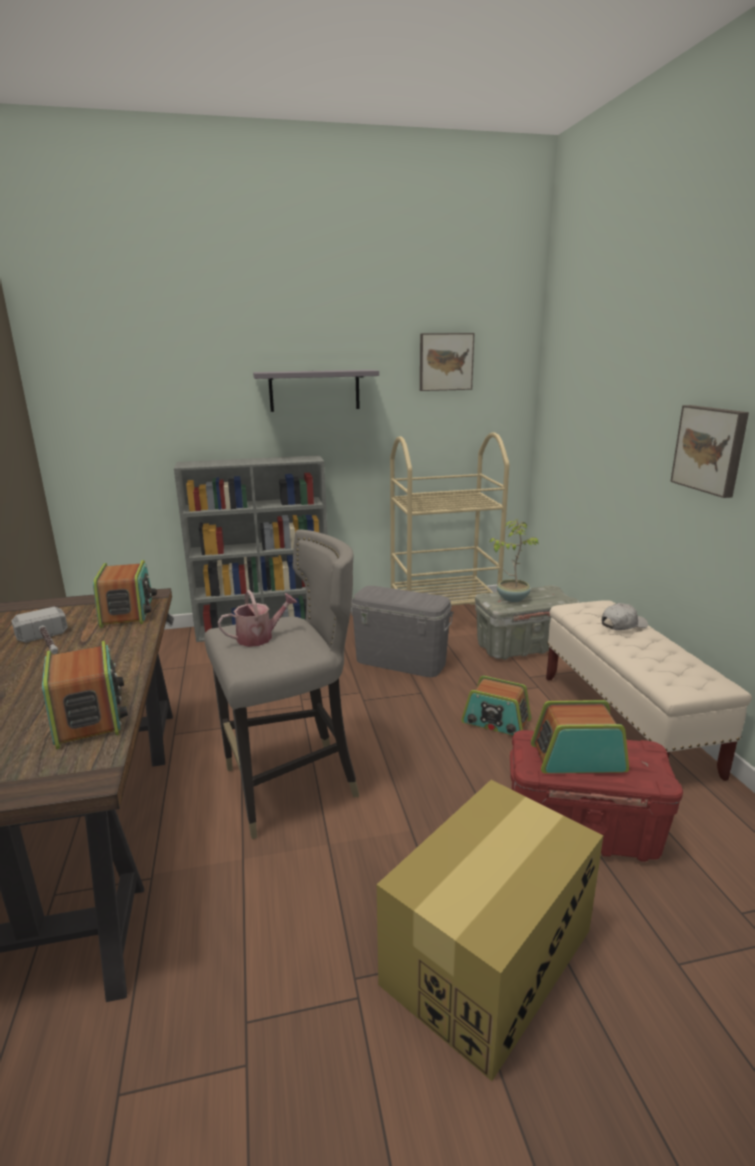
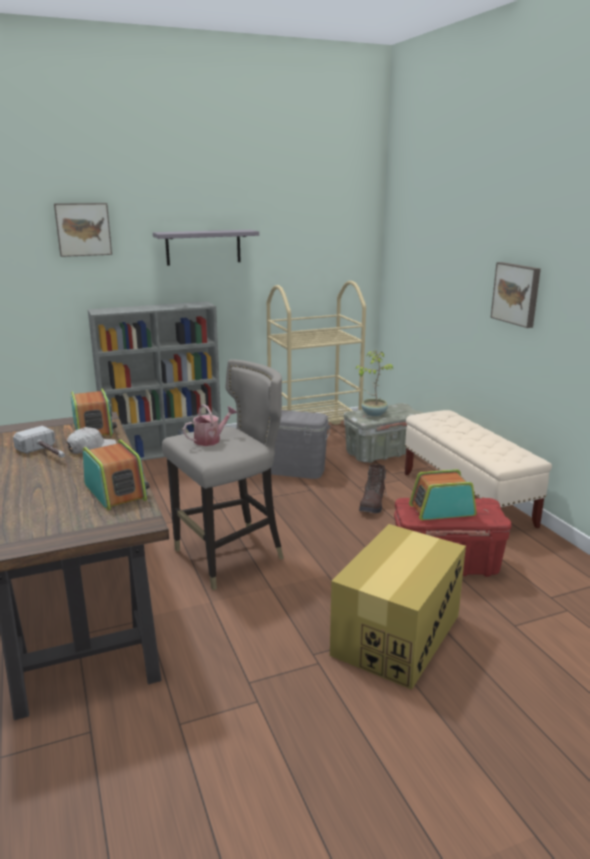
camera: 10 degrees left, 0 degrees up
(445, 362) = (309, 223): picture -> picture (83, 229)
(496, 721) = (372, 505): radio -> brown boot
(623, 625) = (461, 425): white cap -> white cap (91, 448)

